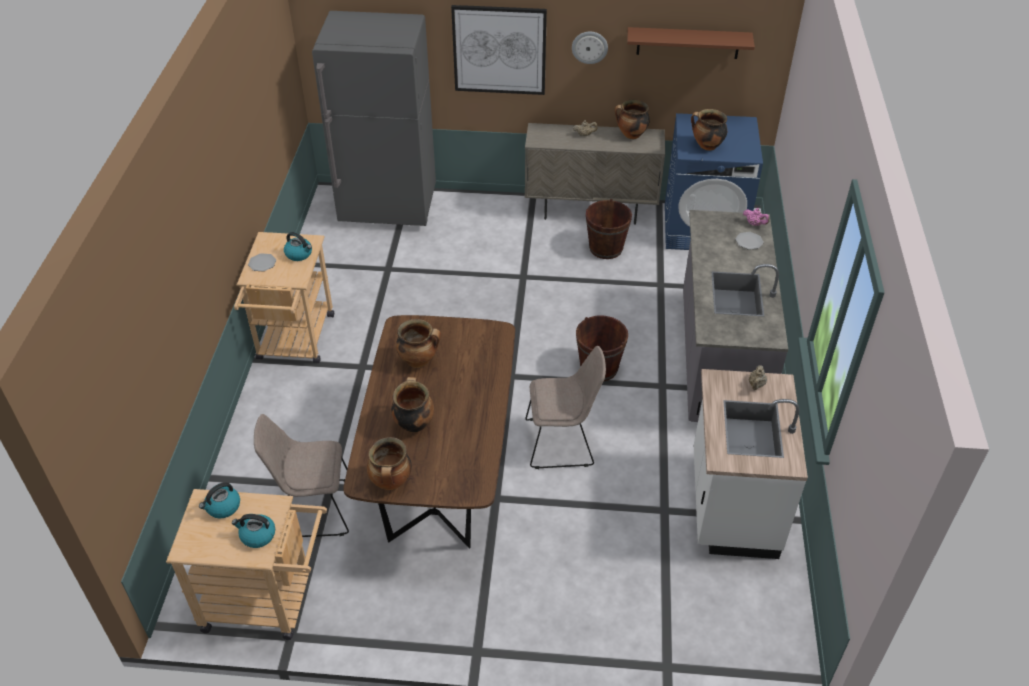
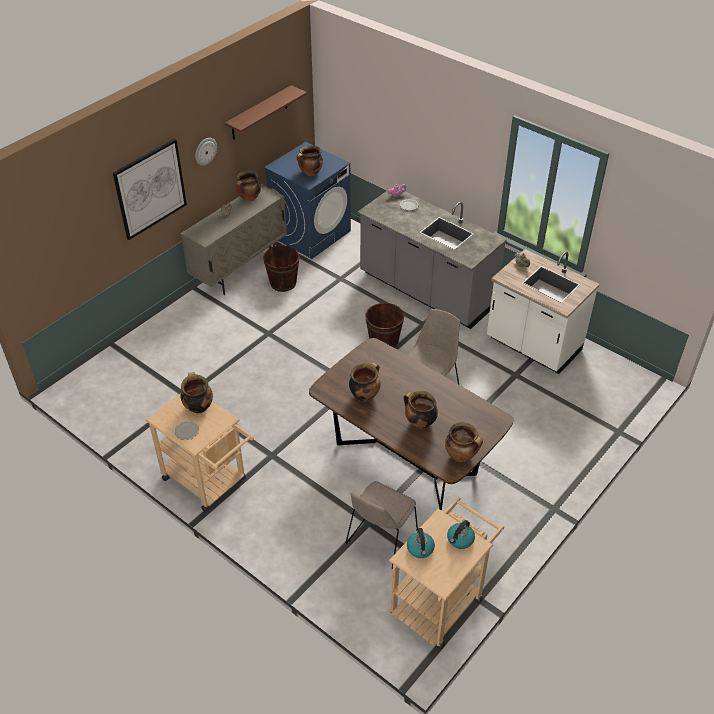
camera: 55 degrees left, 0 degrees up
(299, 254) = (198, 407): kettle -> cooking pot
(388, 209) = (120, 365): grey fridge -> none

